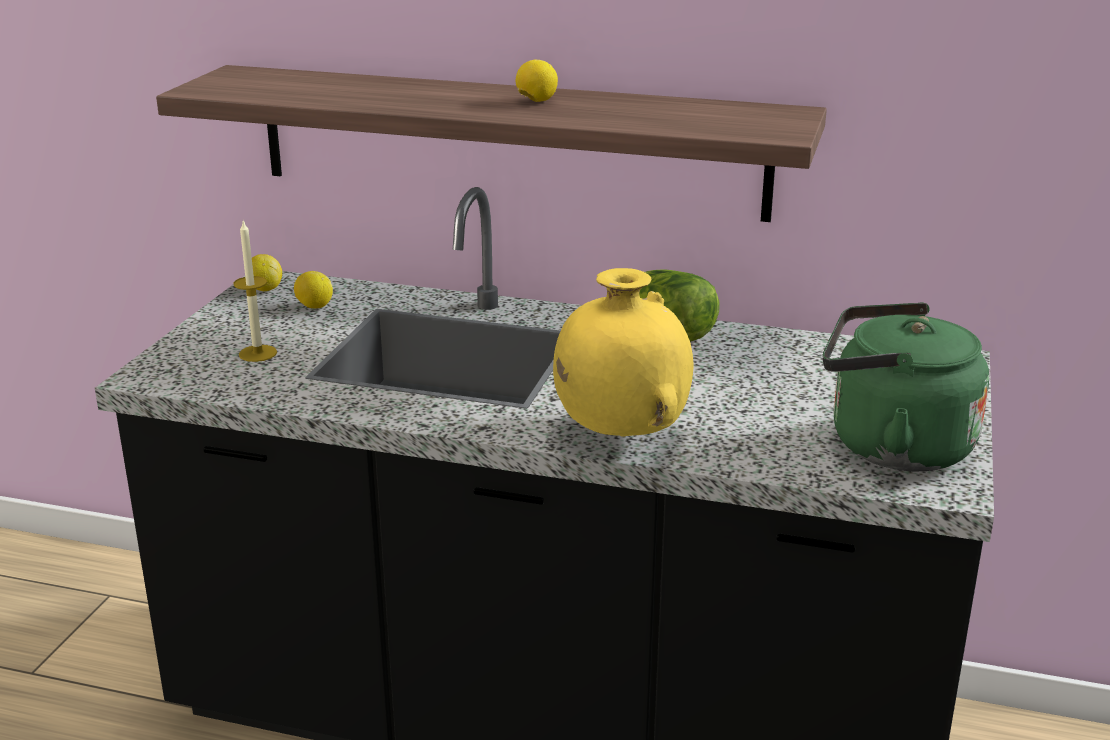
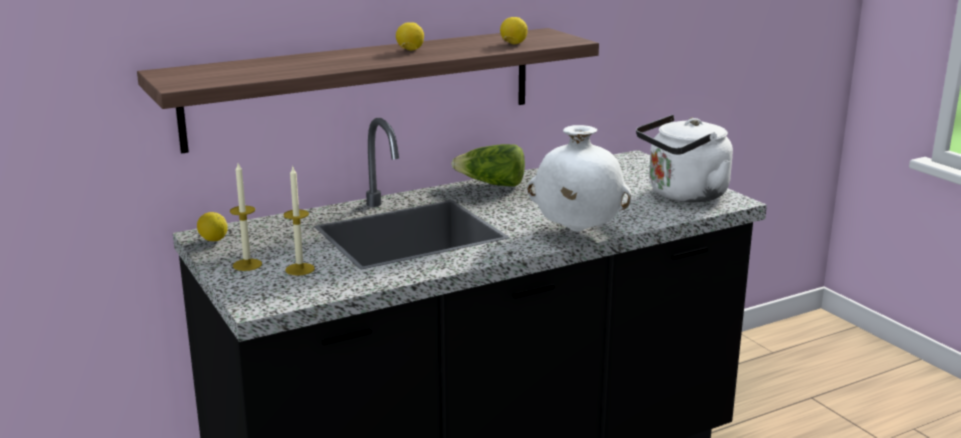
camera: 45 degrees left, 5 degrees down
(231, 328) = (247, 265): none -> candle
(314, 307) = (272, 237): lemon -> lemon (513, 44)
(620, 434) = (576, 231): yellow vase -> white vase
(890, 446) = (683, 195): green kettle -> white kettle

